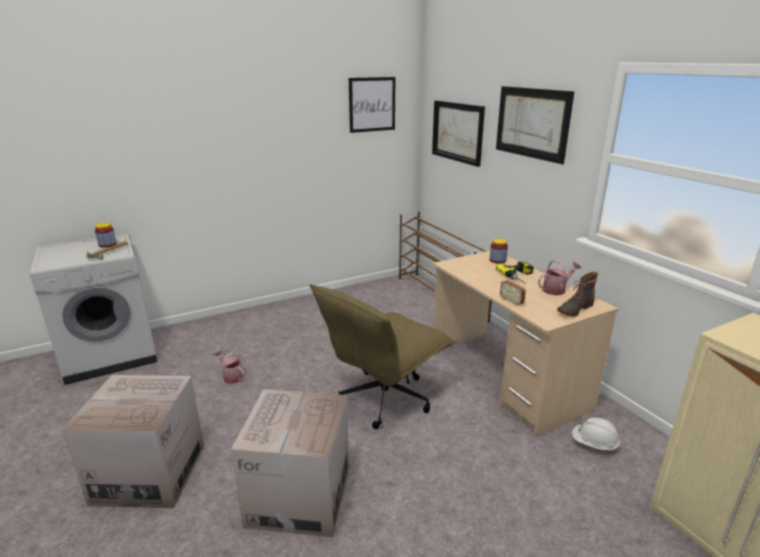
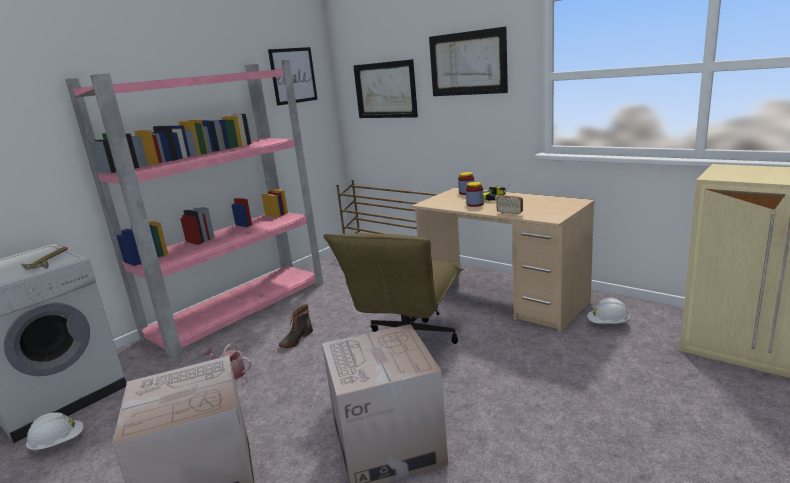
camera: 20 degrees left, 5 degrees down
(88, 396) = (58, 443): none -> white hard hat
(107, 244) = (37, 256): jar -> jar (475, 204)
(276, 314) = (239, 309): none -> pink bookcase
(556, 289) = (536, 199): watering can -> none
(574, 309) = (563, 207): boot -> boot (296, 339)

